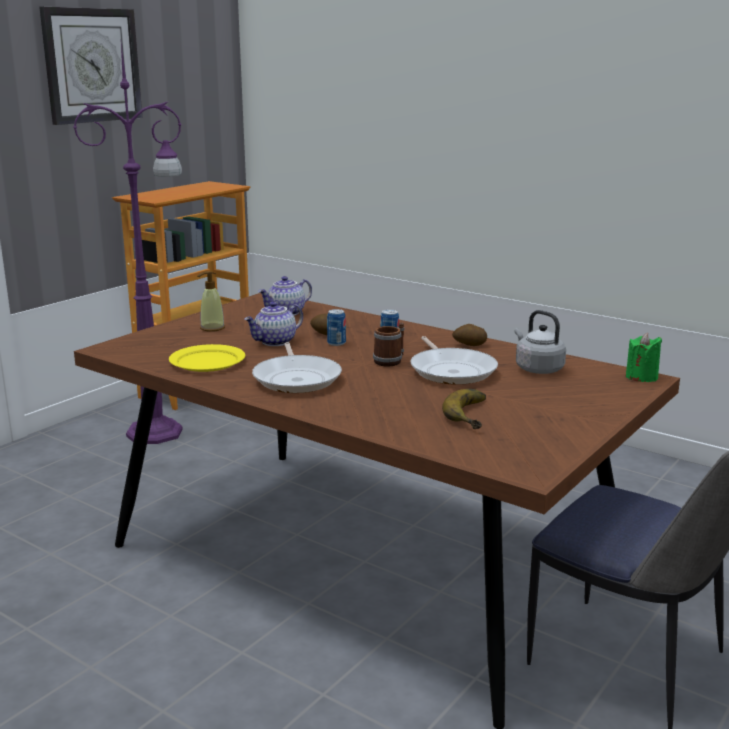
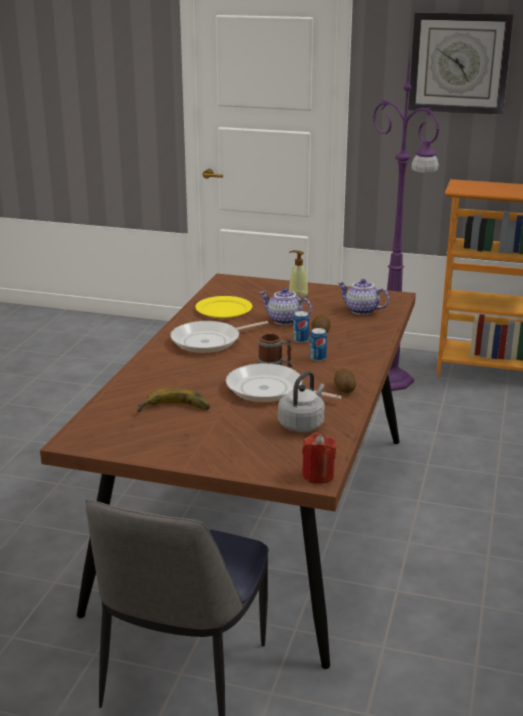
camera: 70 degrees right, 5 degrees up
(451, 370) = (269, 390): frying pan -> frying pan turned 60 degrees clockwise
(641, 377) = (318, 475): green candle -> red candle

